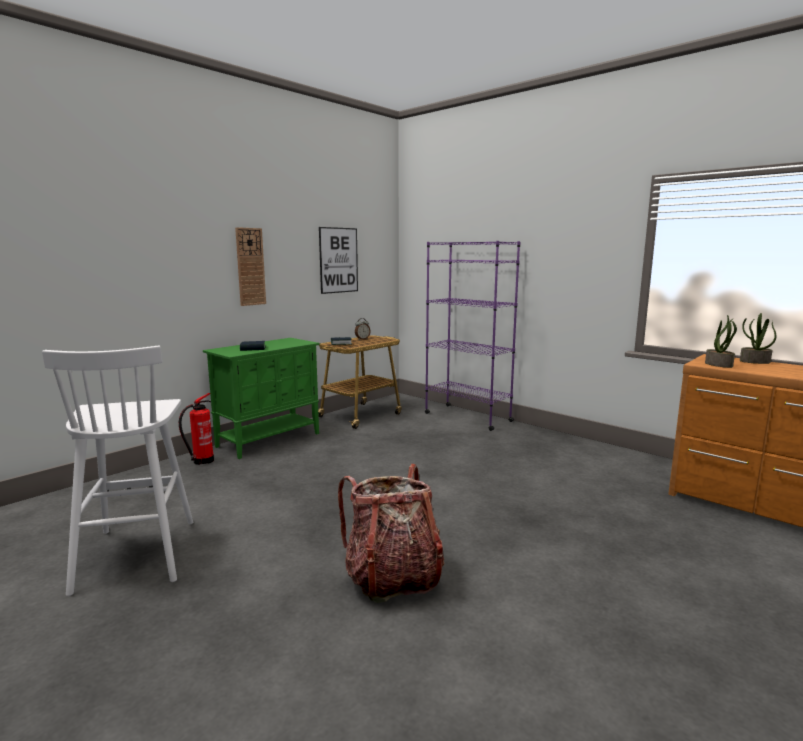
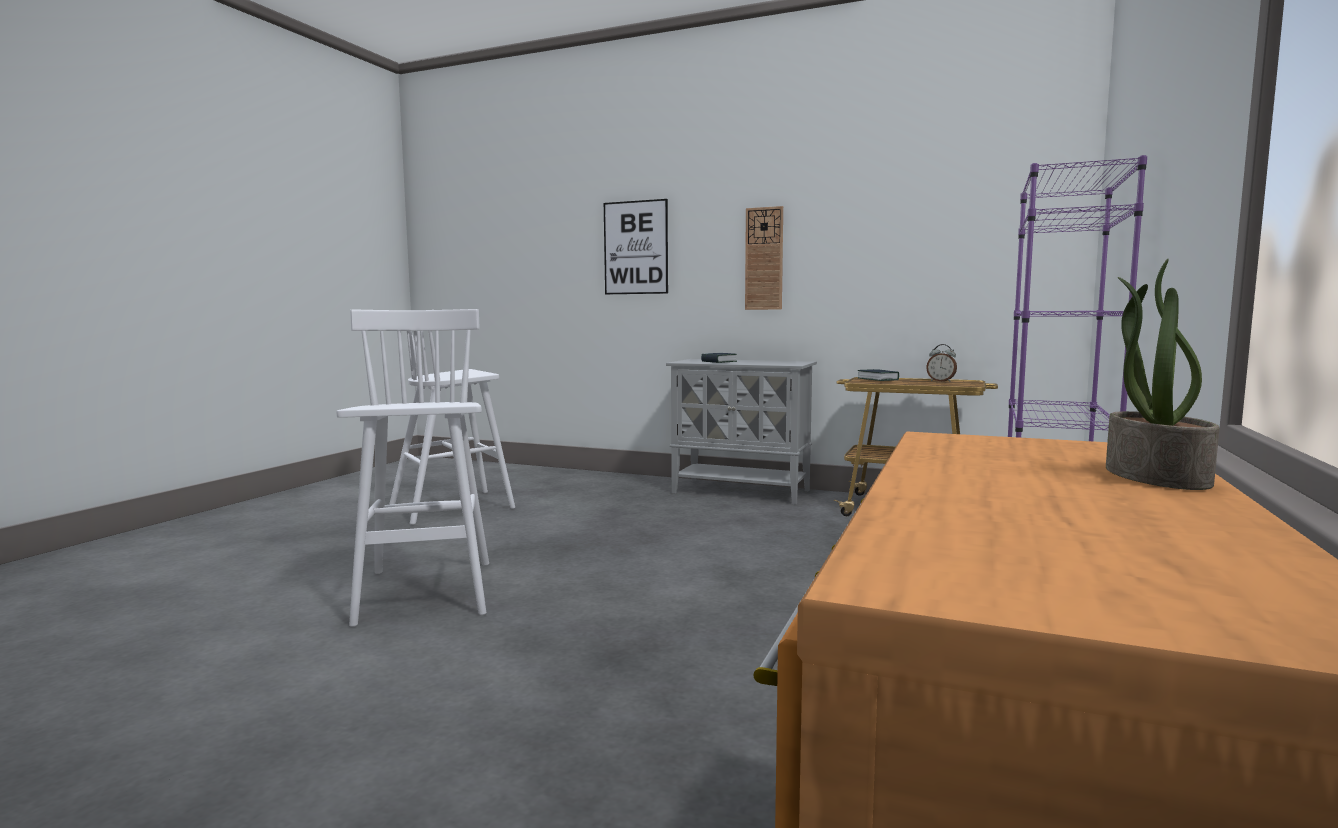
camera: 70 degrees right, 5 degrees down
(201, 461) = (650, 484): fire extinguisher -> none
(269, 440) = (742, 491): green cabinet -> grey cabinet
(338, 260) = (926, 246): picture -> picture (636, 247)
(392, 577) = (426, 593): backpack -> white stool
(719, 365) = (969, 448): potted plant -> none

